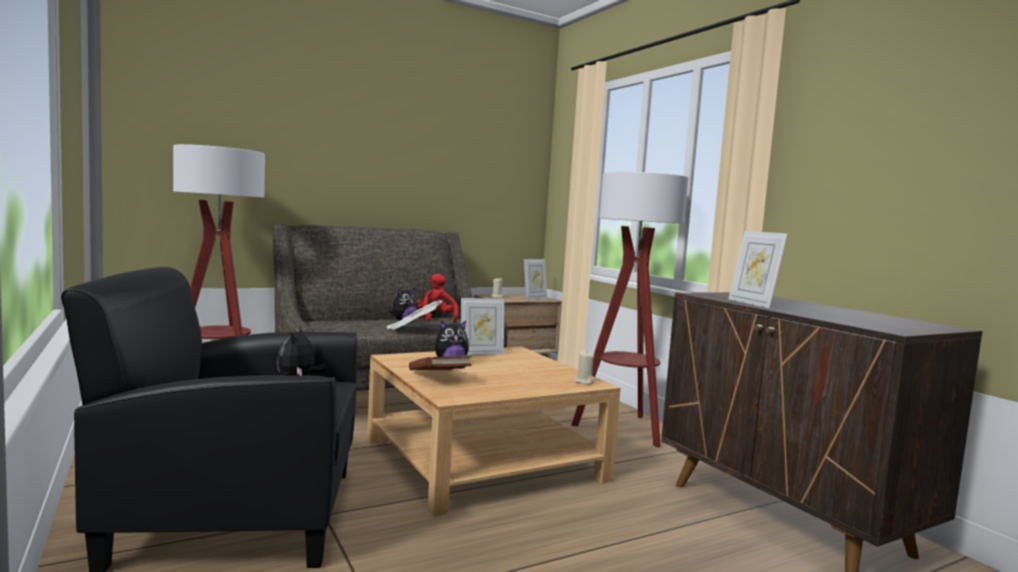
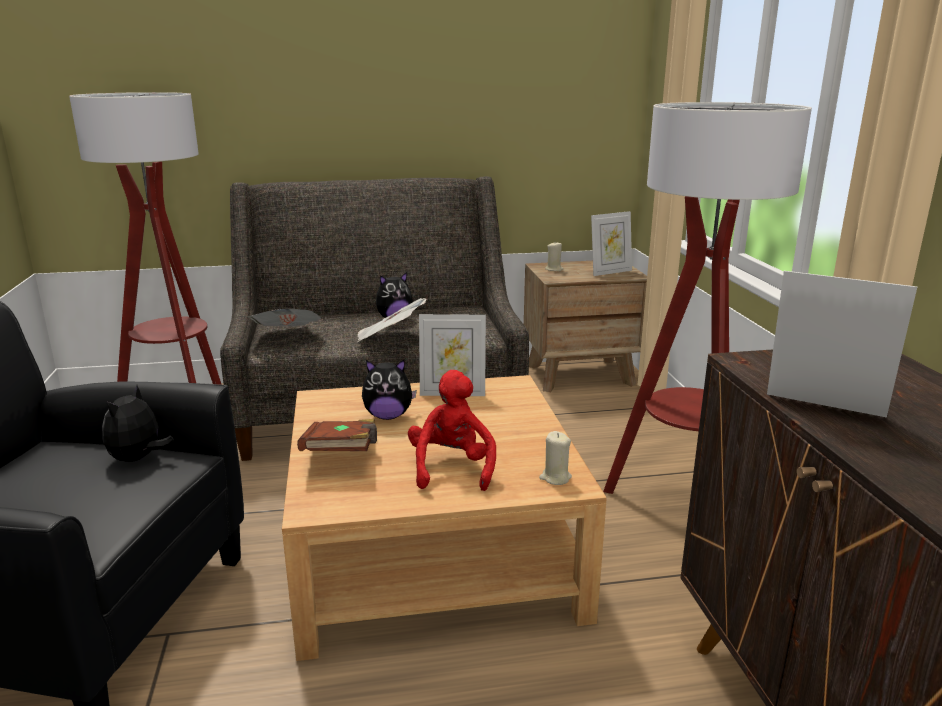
camera: 20 degrees right, 15 degrees up
(336, 329) = (288, 337): none -> newspaper
(436, 319) = (445, 311): red plush toy -> red plush toy (452, 468)
(752, 303) = (823, 409): picture frame -> picture frame turned 120 degrees clockwise

